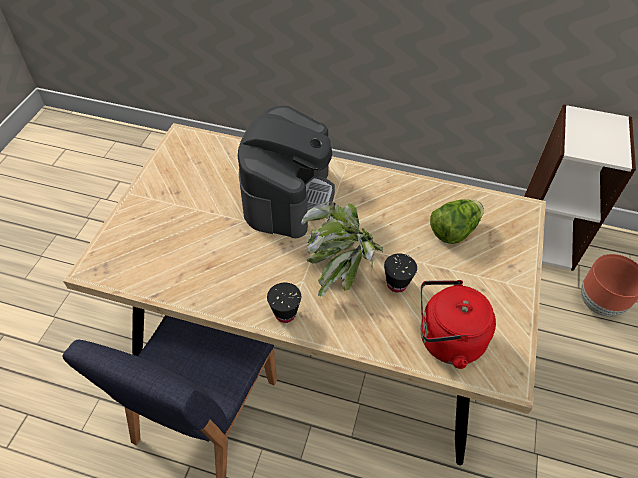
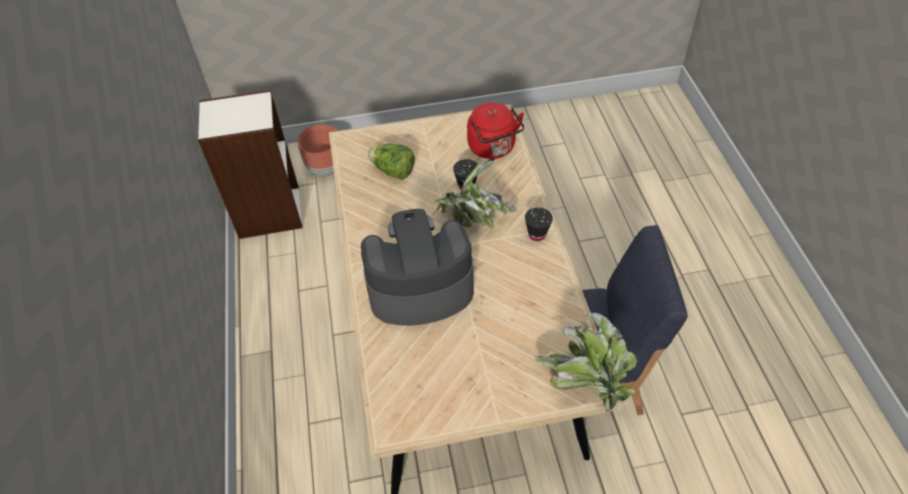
camera: 115 degrees left, 0 degrees up
(105, 263) = (584, 381): none -> potted plant

